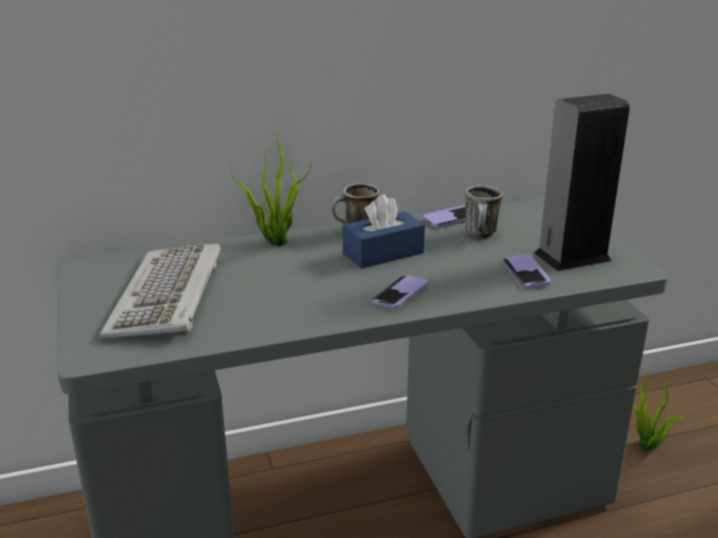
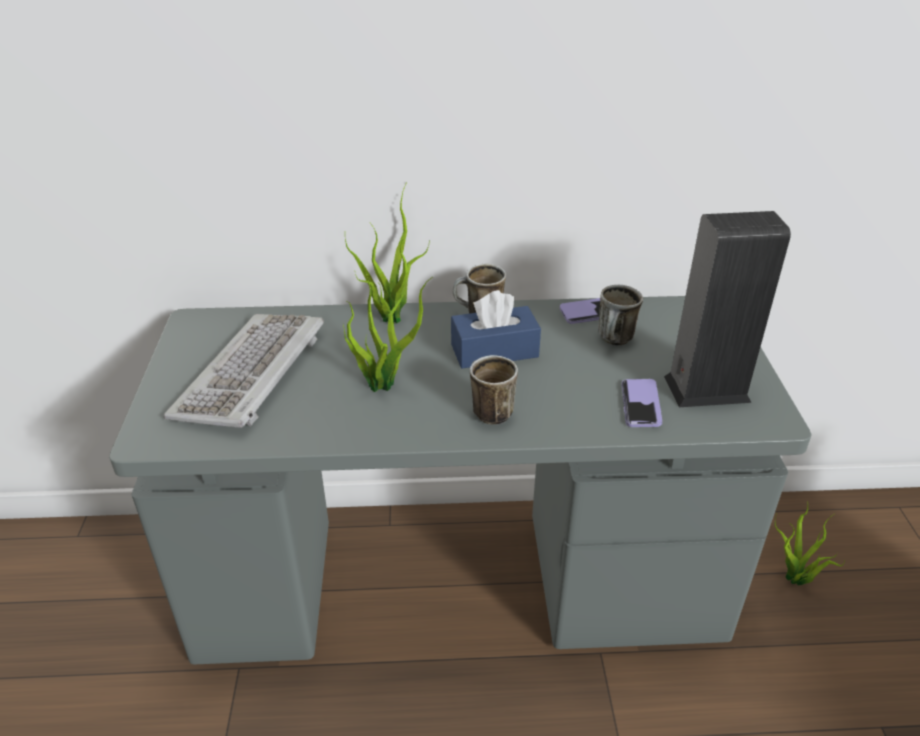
camera: 15 degrees right, 10 degrees up
(298, 287) = (385, 384): none -> potted plant
(400, 294) = (487, 411): phone -> mug

